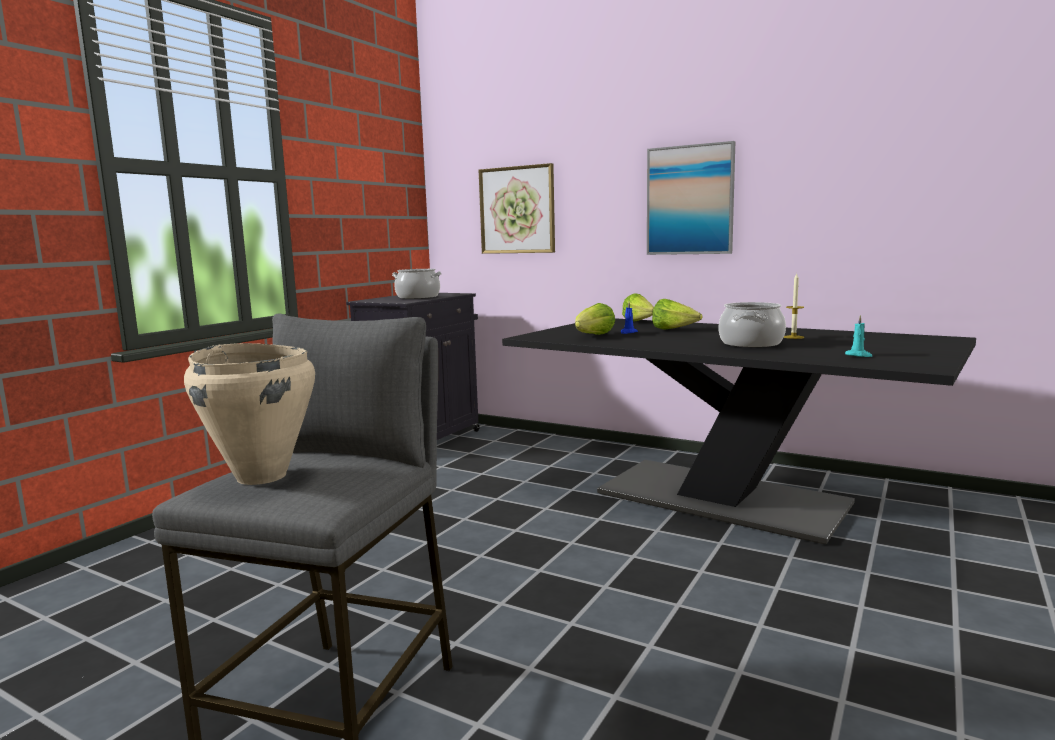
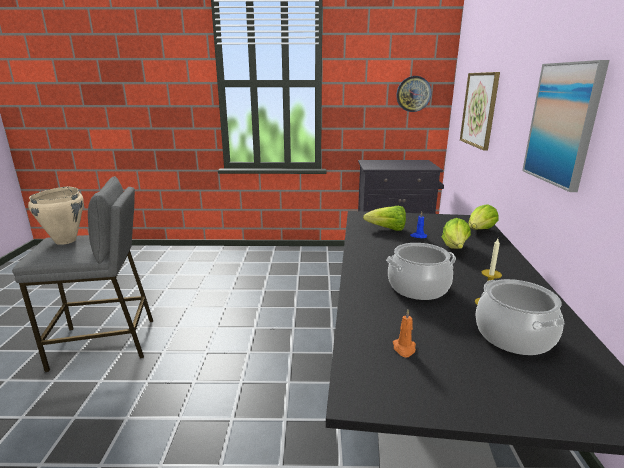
camera: 60 degrees right, 10 degrees up
(392, 199) = (413, 94): none -> wall clock
(417, 297) = (397, 165): cooking pot -> cooking pot (513, 336)
(859, 355) = (404, 348): turquoise candle -> orange candle

